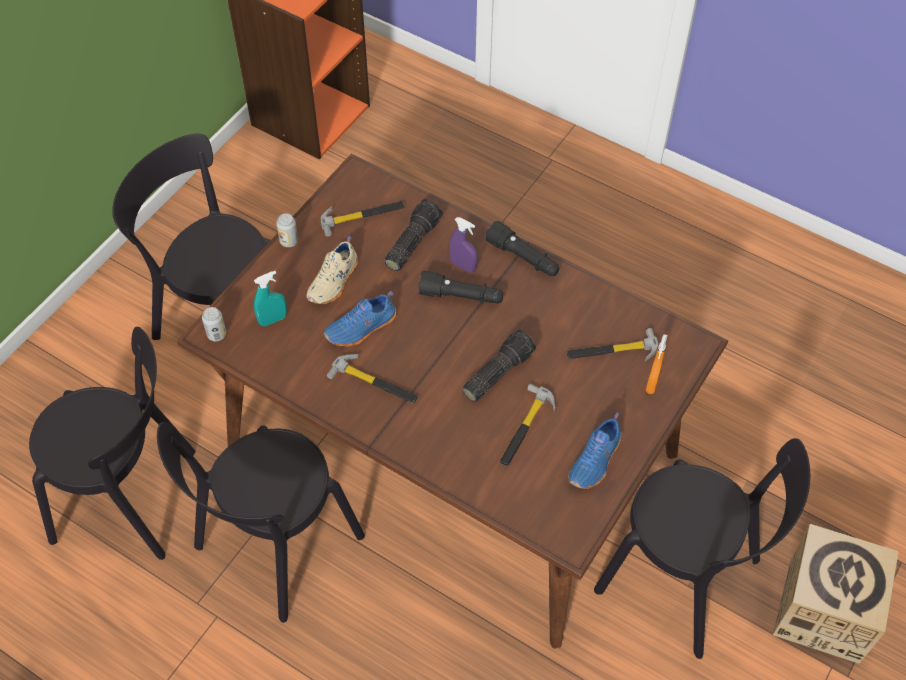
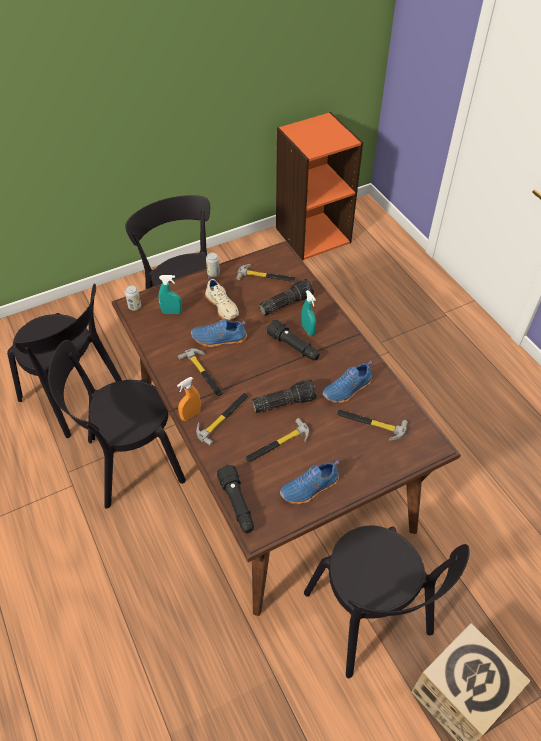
camera: 30 degrees right, 5 degrees down
(334, 282) = (223, 306): beige shoe -> beige shoe turned 90 degrees counterclockwise
(438, 426) = (223, 417): none -> hammer
(463, 266) = (308, 330): purple spray bottle -> turquoise spray bottle
(523, 258) = (350, 341): black flashlight -> black flashlight (237, 504)
(560, 321) = (347, 389): none -> blue shoe
(652, 383) = (384, 457): orange spray bottle -> orange spray bottle (190, 415)

